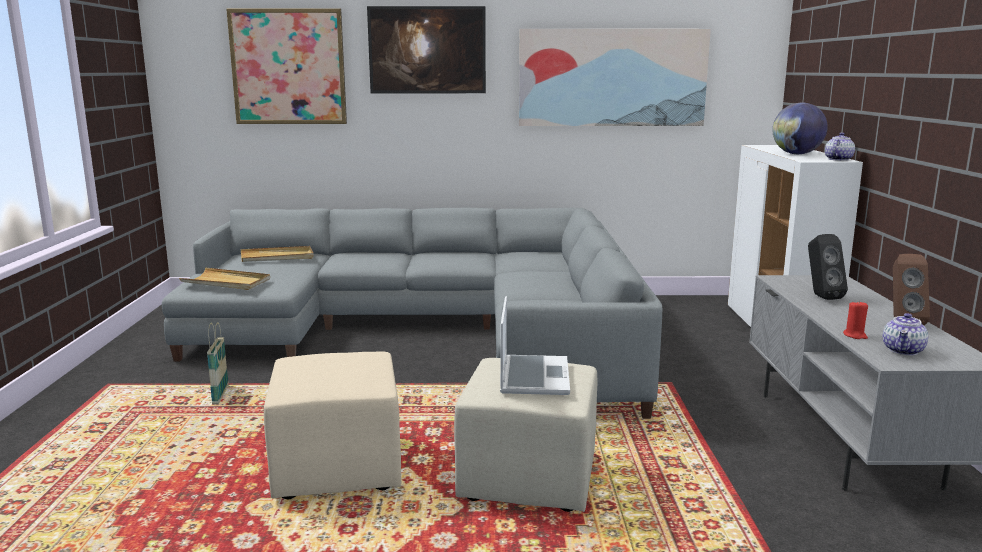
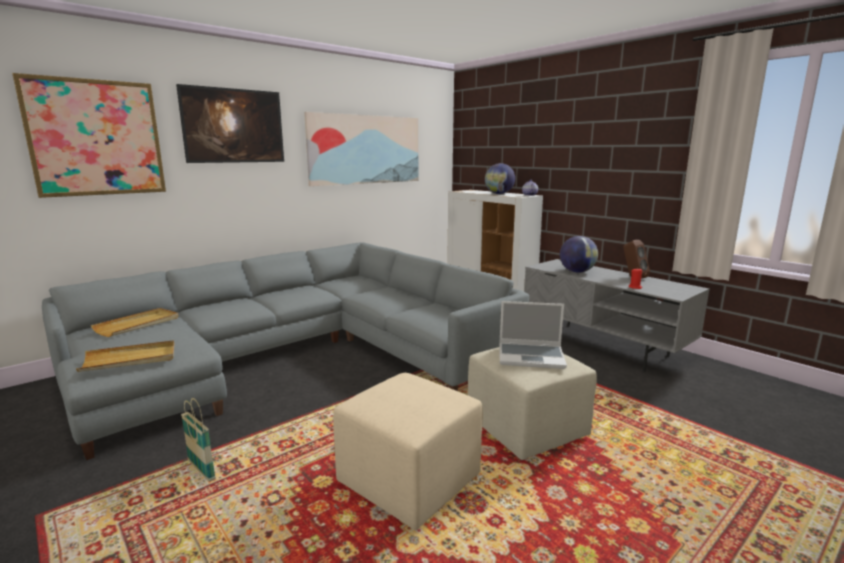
camera: 40 degrees left, 0 degrees up
(533, 376) = (531, 356): laptop -> laptop turned 135 degrees clockwise
(820, 297) = (577, 271): black speaker -> globe
(903, 351) = (665, 290): teapot -> none

